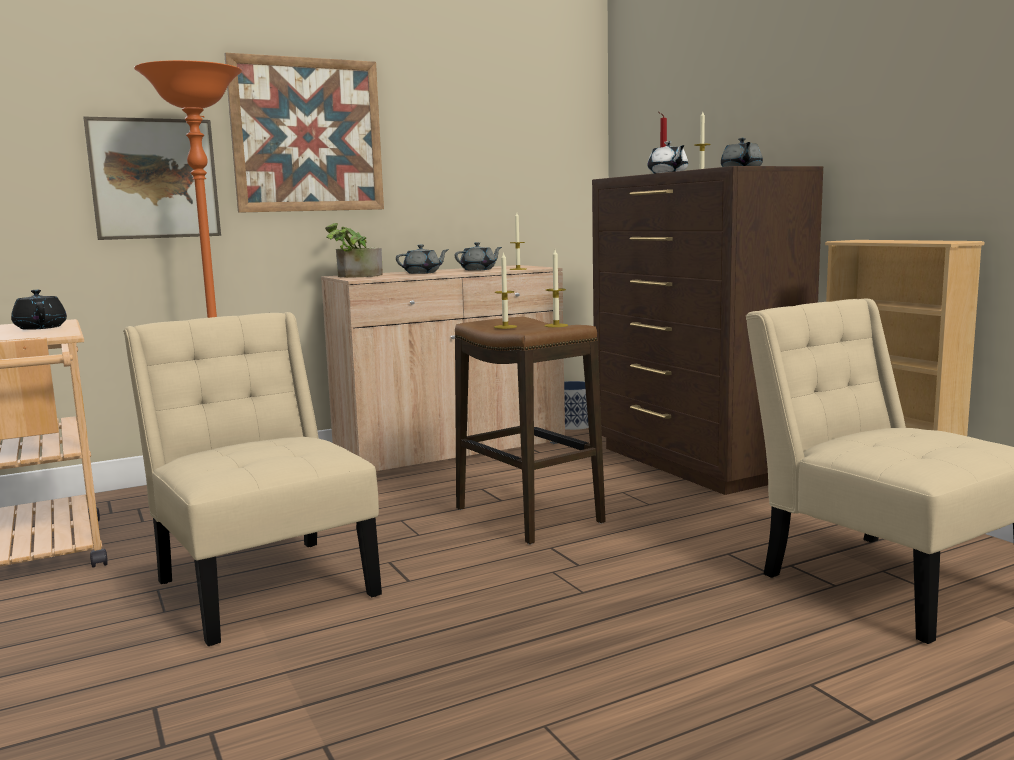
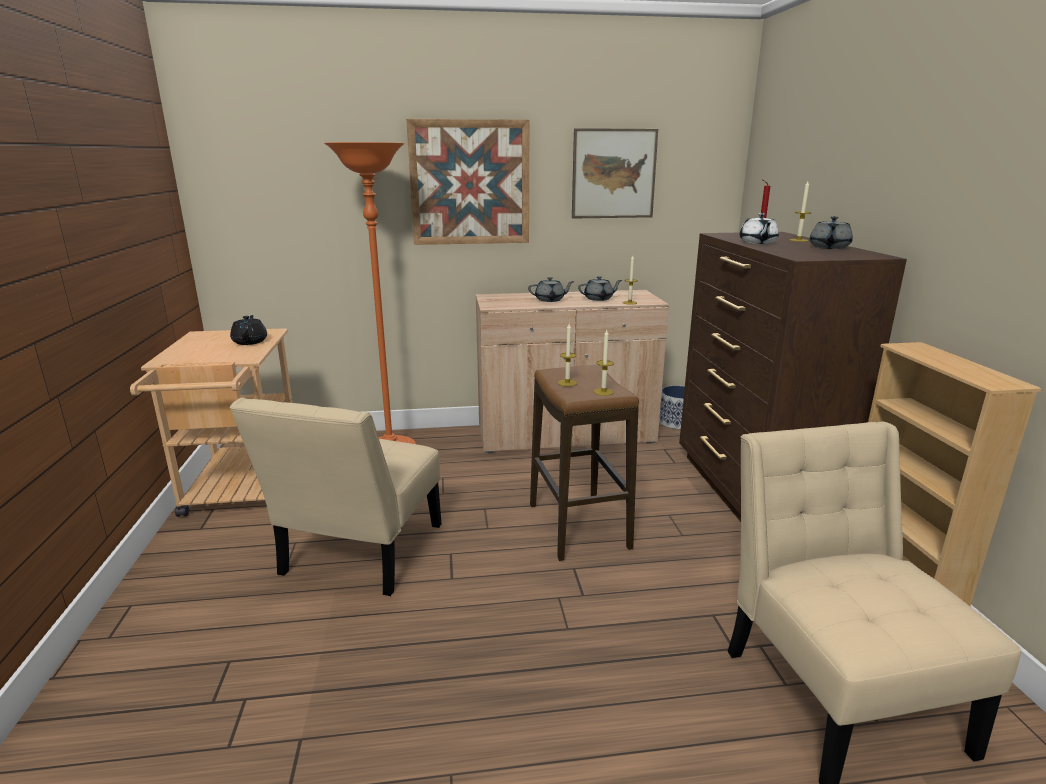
camera: 20 degrees right, 10 degrees up
(155, 179) = (353, 218): picture -> picture (614, 174)
(263, 583) = (358, 554): beige chair -> beige chair turned 150 degrees counterclockwise
(354, 276) = (496, 299): potted plant -> none

